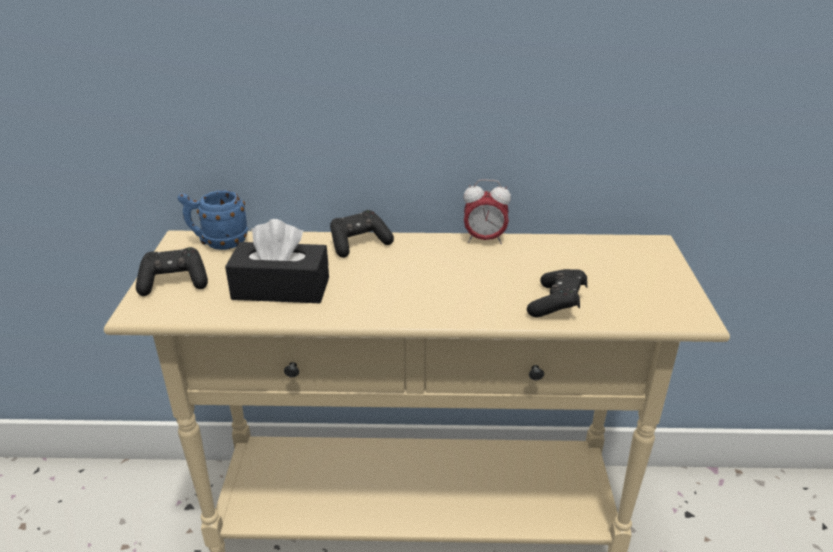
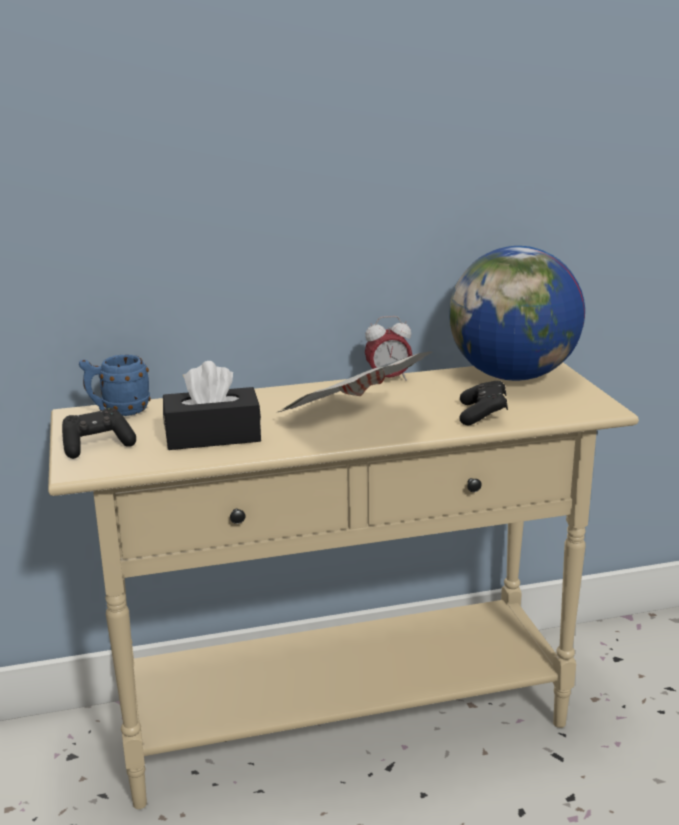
camera: 15 degrees left, 10 degrees down
(359, 244) = (267, 396): black game controller -> none
(422, 291) = (353, 421): none -> newspaper
(612, 255) = (513, 376): none -> globe

